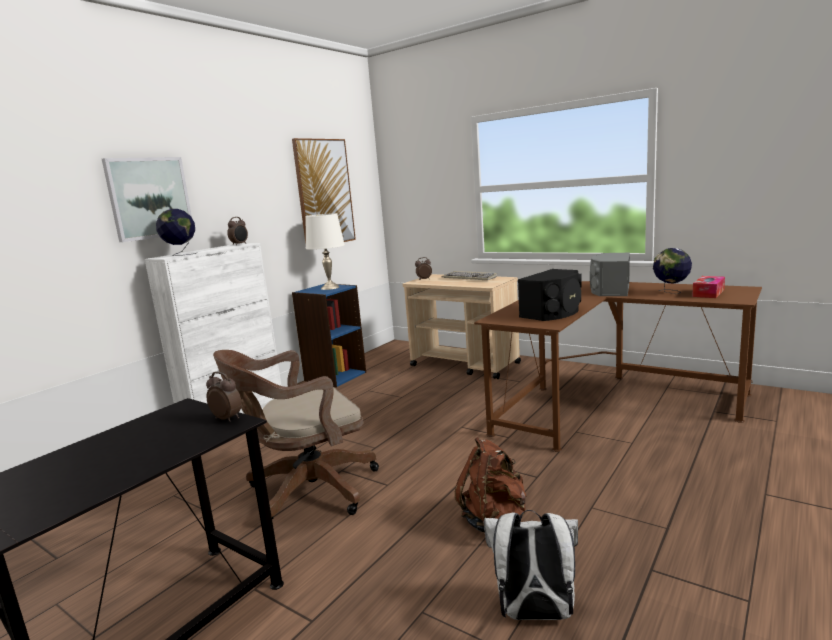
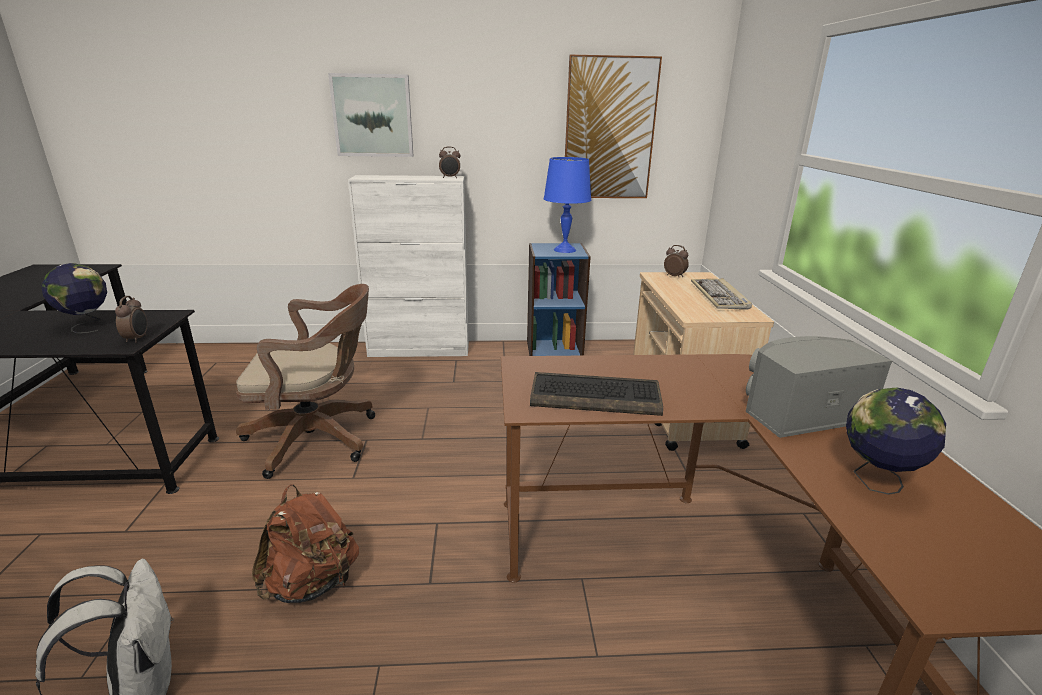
camera: 50 degrees right, 10 degrees up
(180, 254) = (378, 177): globe -> globe (87, 326)
(306, 491) = (319, 438): brown office chair -> brown office chair turned 150 degrees clockwise
(330, 287) = (565, 250): white table lamp -> blue table lamp
(553, 312) = (596, 396): black speaker -> keyboard
(708, 293) = (941, 535): tissue box -> none

